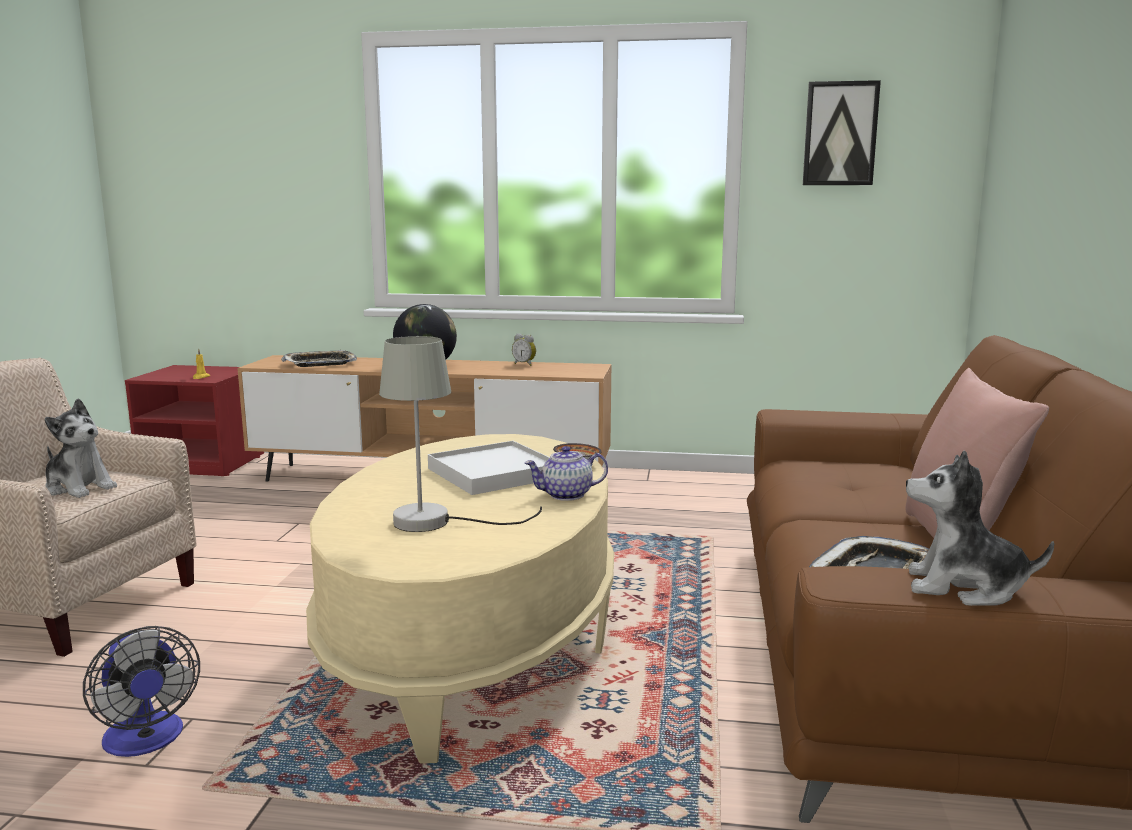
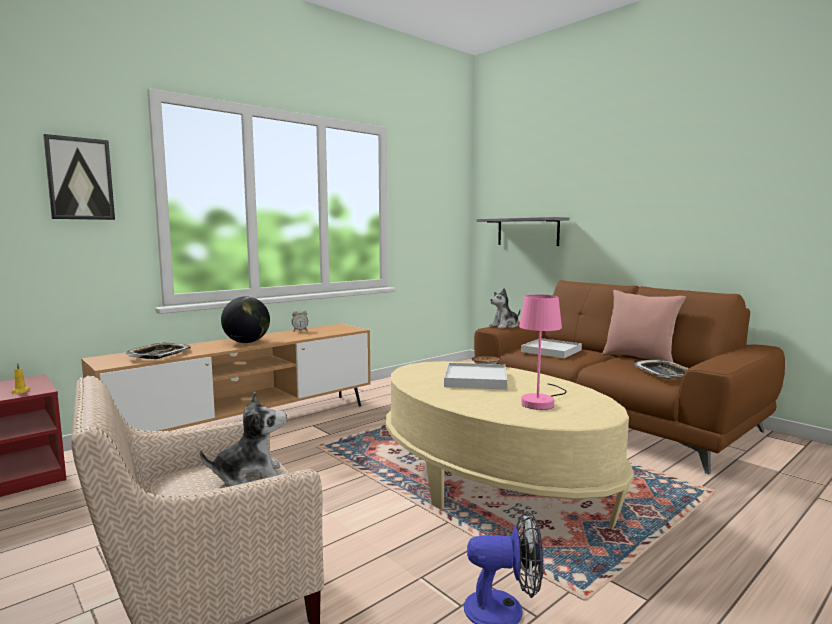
camera: 50 degrees left, 5 degrees down
(438, 522) = (542, 401): grey table lamp -> pink table lamp
(566, 495) = (533, 378): teapot -> none
(833, 479) = (551, 351): none -> white tray
(840, 134) = (425, 191): picture -> picture (80, 179)
(964, 588) = (732, 360): plush toy -> plush toy (505, 326)
(1028, 218) = (527, 231): none -> grey shelf

